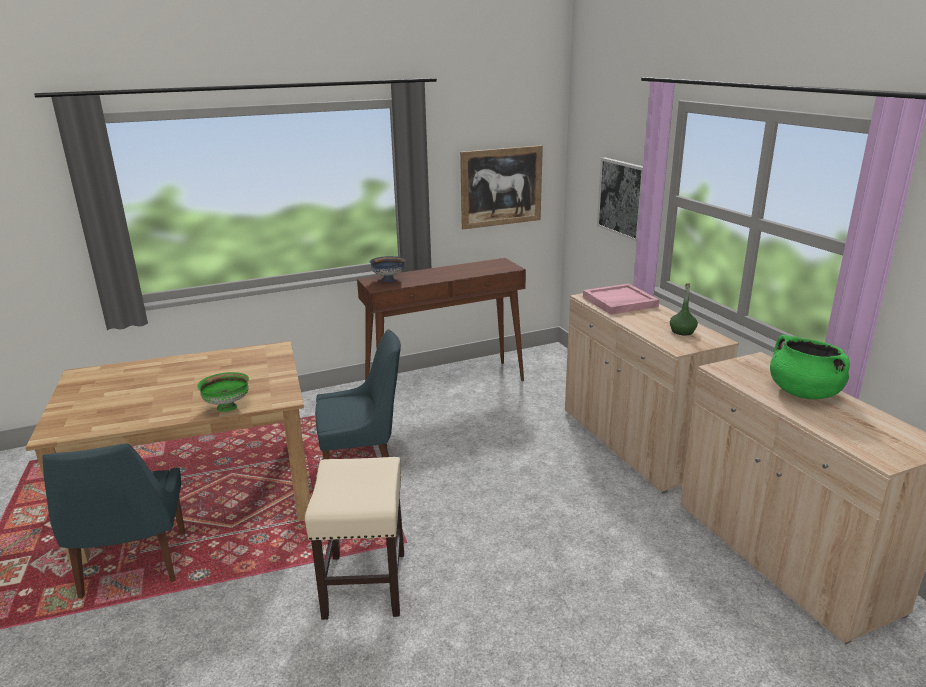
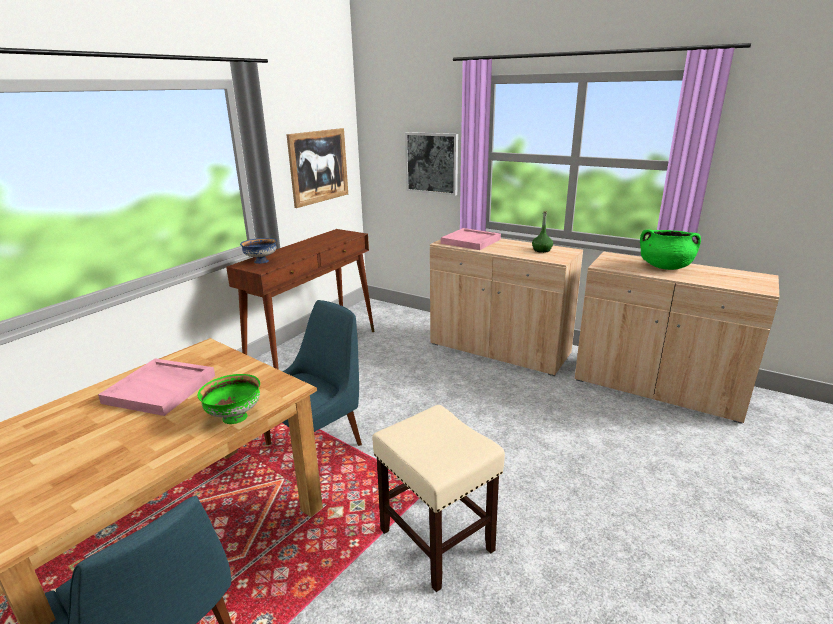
camera: 35 degrees left, 0 degrees up
(214, 371) = (161, 389): none -> pink tray

